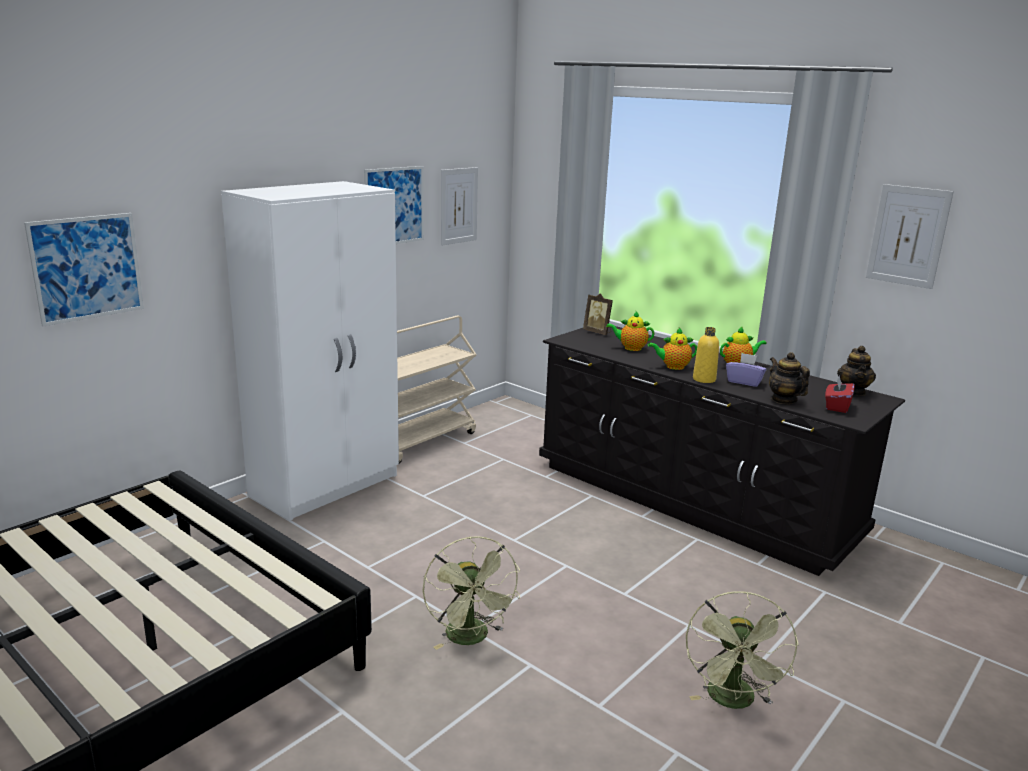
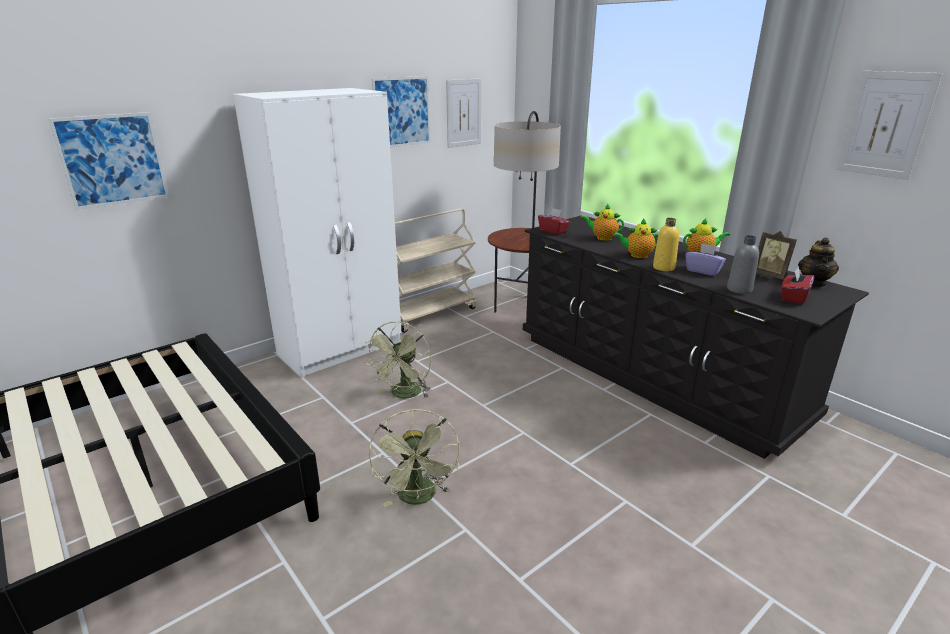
camera: 10 degrees right, 5 degrees up
(528, 429) = (521, 307): none -> floor lamp
(575, 341) = (553, 231): none -> red tissue box
(598, 332) = (577, 223): picture frame -> picture frame (770, 275)
(733, 701) = (654, 588): green fan -> green fan (404, 395)
(784, 400) = (739, 289): teapot -> grey bottle

